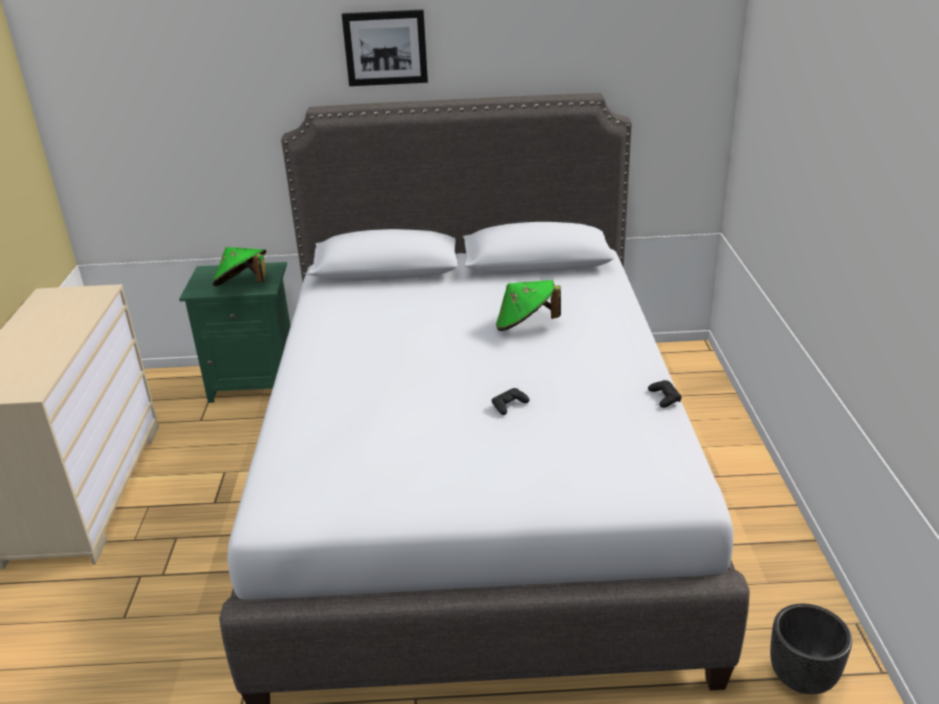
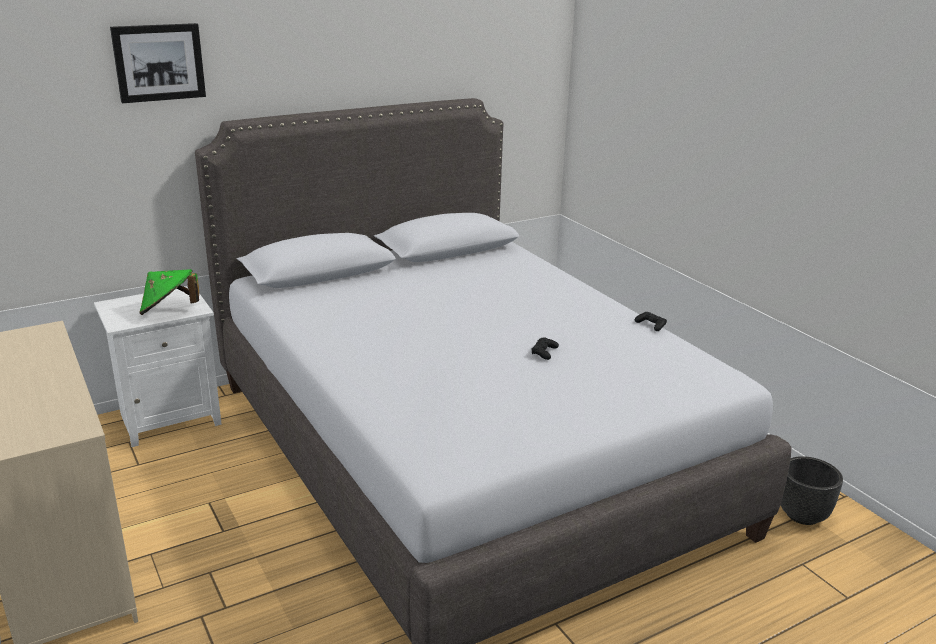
camera: 30 degrees left, 5 degrees down
(255, 382) = (169, 418): green nightstand -> white nightstand
(385, 47) = (293, 61): picture -> picture (159, 62)
(525, 325) = (492, 295): green hat -> none

